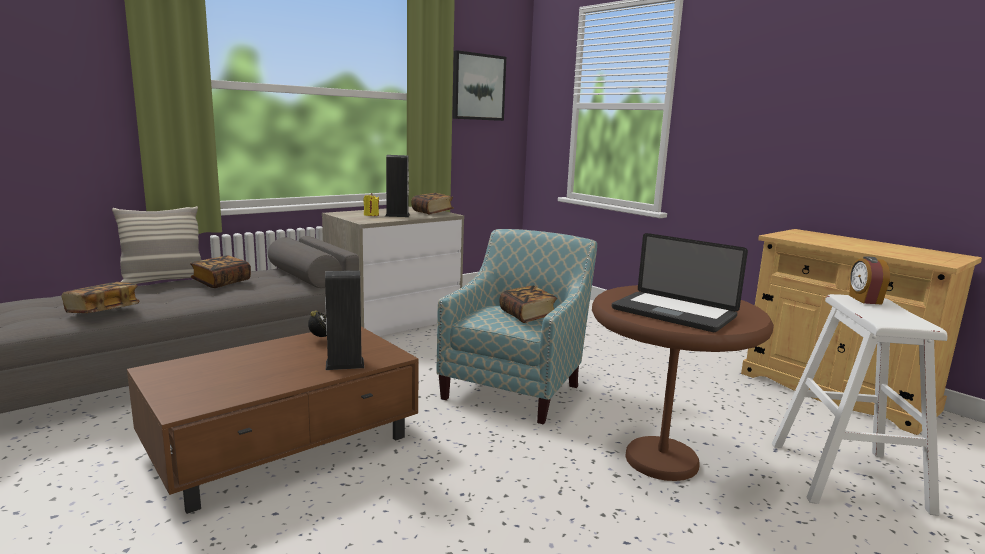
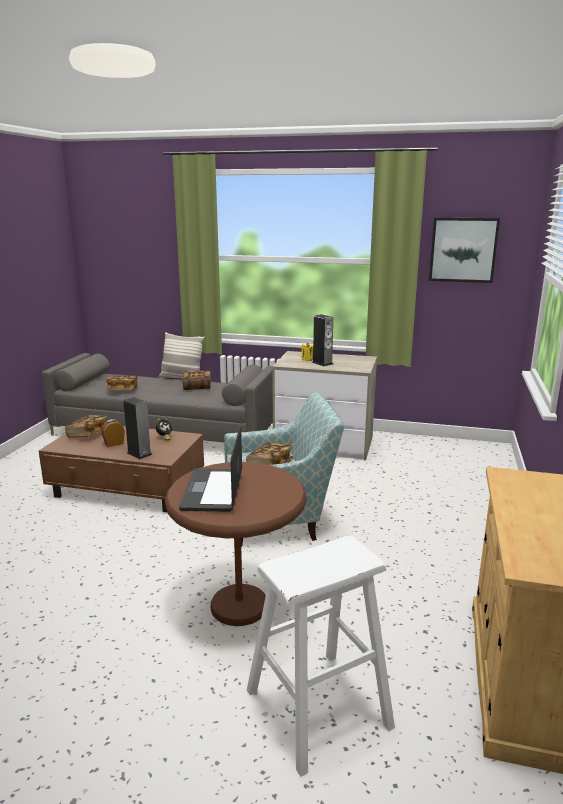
camera: 55 degrees right, 5 degrees up
(432, 212) = (356, 365): book -> book (88, 434)
(864, 300) = (352, 552): alarm clock -> alarm clock (114, 443)

